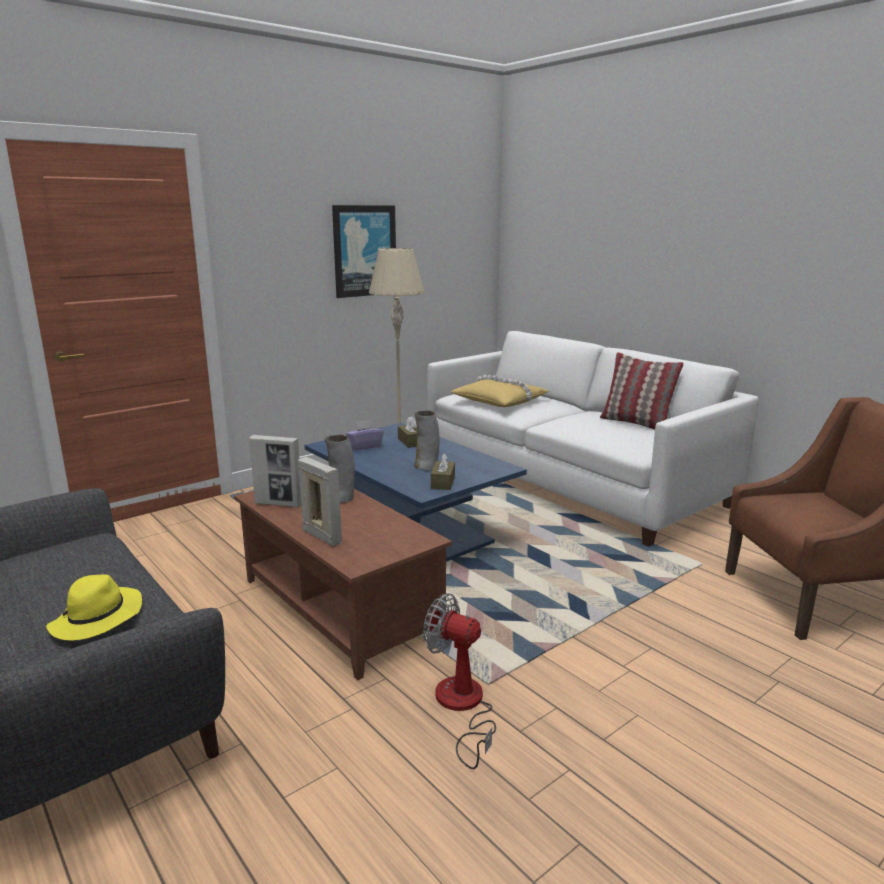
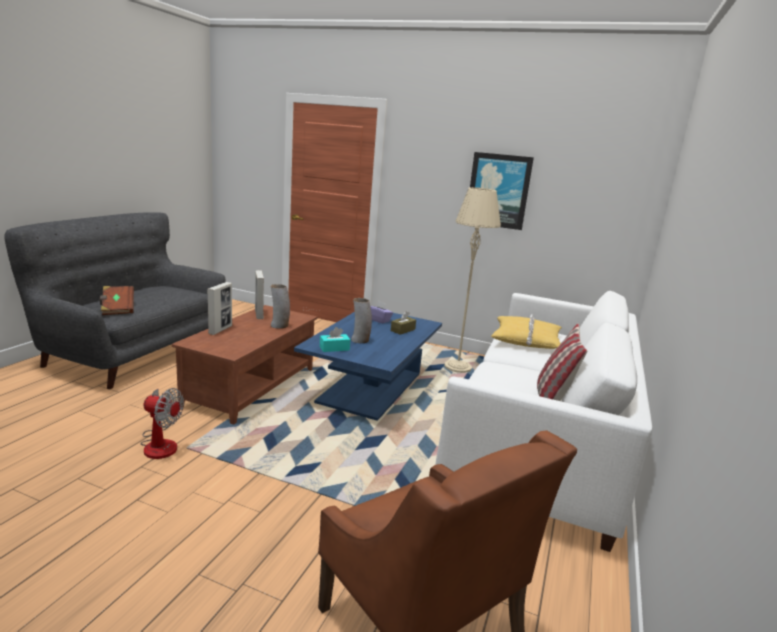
camera: 60 degrees right, 0 degrees up
(97, 619) = (117, 308): yellow hat -> brown book
(443, 482) = (334, 348): brown tissue box -> turquoise tissue box
(462, 707) = (160, 443): fan -> fan turned 105 degrees clockwise

